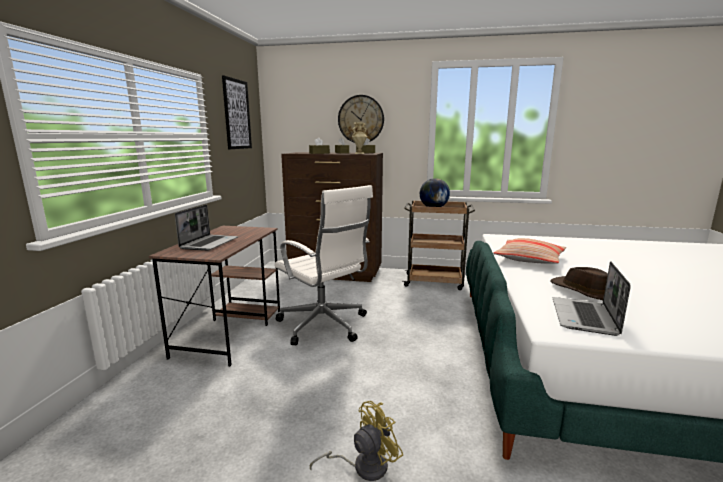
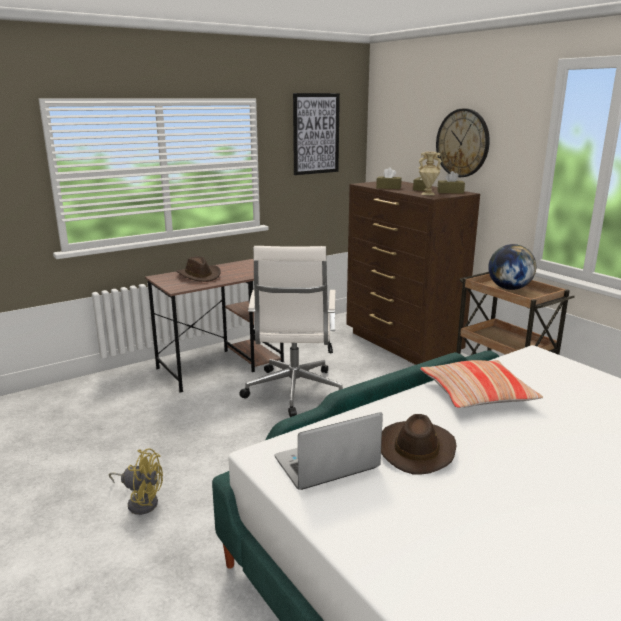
camera: 45 degrees right, 5 degrees up
(209, 243) = (199, 276): laptop -> brown hat

